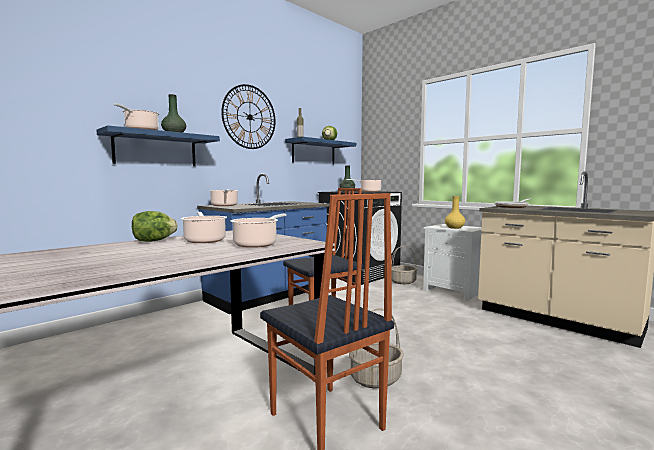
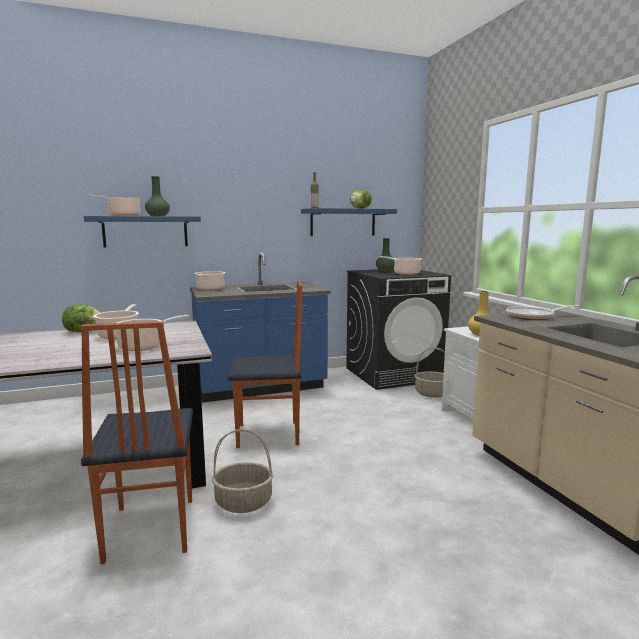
camera: 25 degrees right, 5 degrees up
(249, 117) = (253, 188): wall clock -> none

